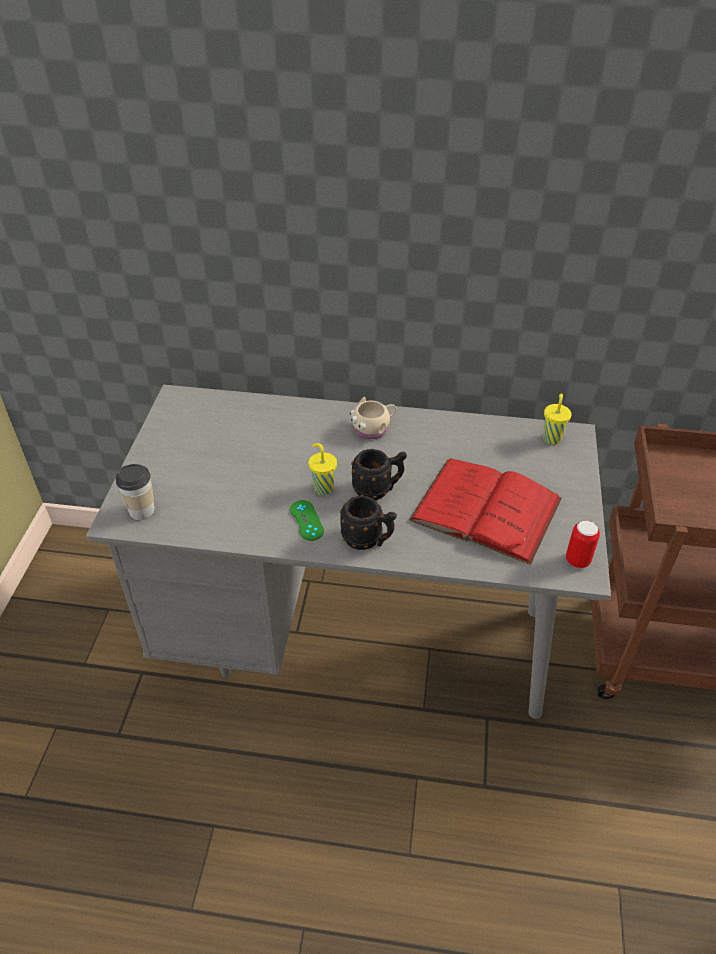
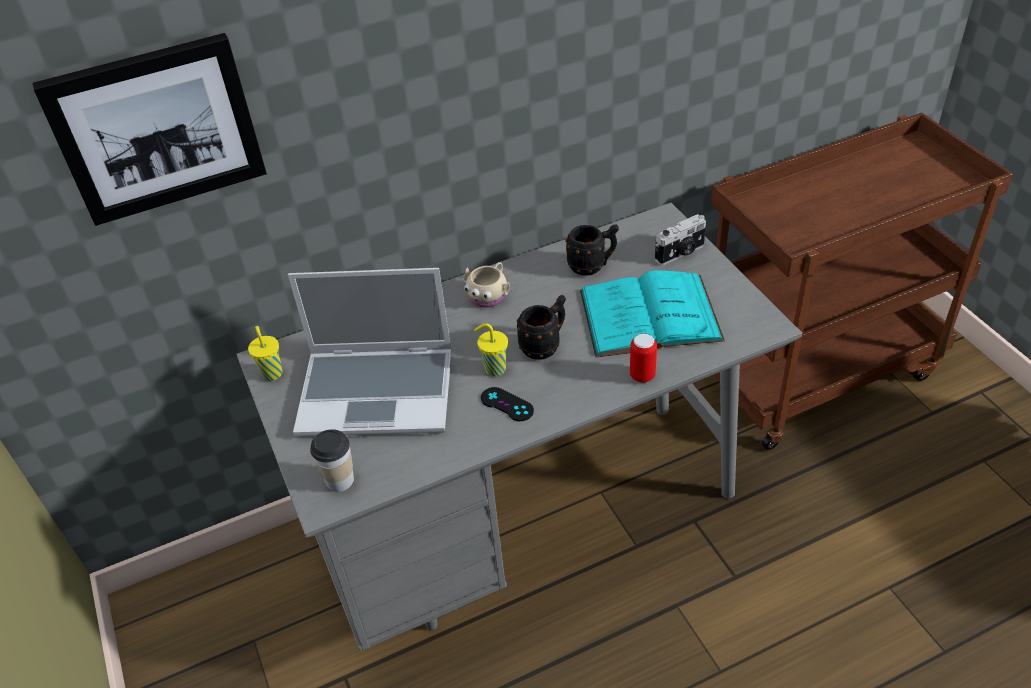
camera: 30 degrees left, 0 degrees up
(126, 172) = (157, 128): none -> picture
(226, 461) = (379, 392): none -> laptop
(306, 520) = (507, 404): green game controller -> black game controller
(368, 541) = (577, 392): black mug -> black mug (592, 266)
(486, 509) = (649, 315): red book -> turquoise book
(552, 438) = (648, 229): yellow cup -> yellow cup (272, 372)
(562, 471) = (681, 253): none -> camera
(577, 560) = (755, 318): can -> can (642, 375)

